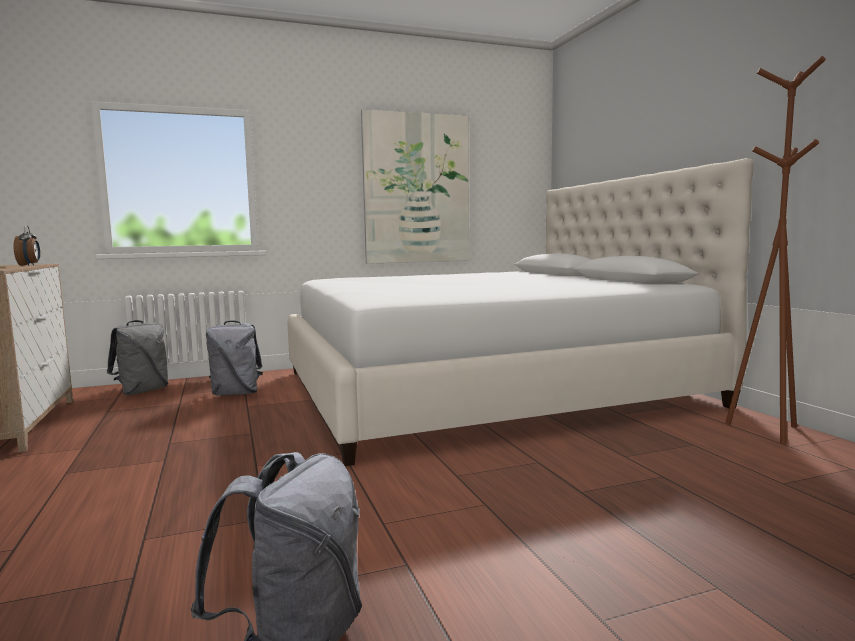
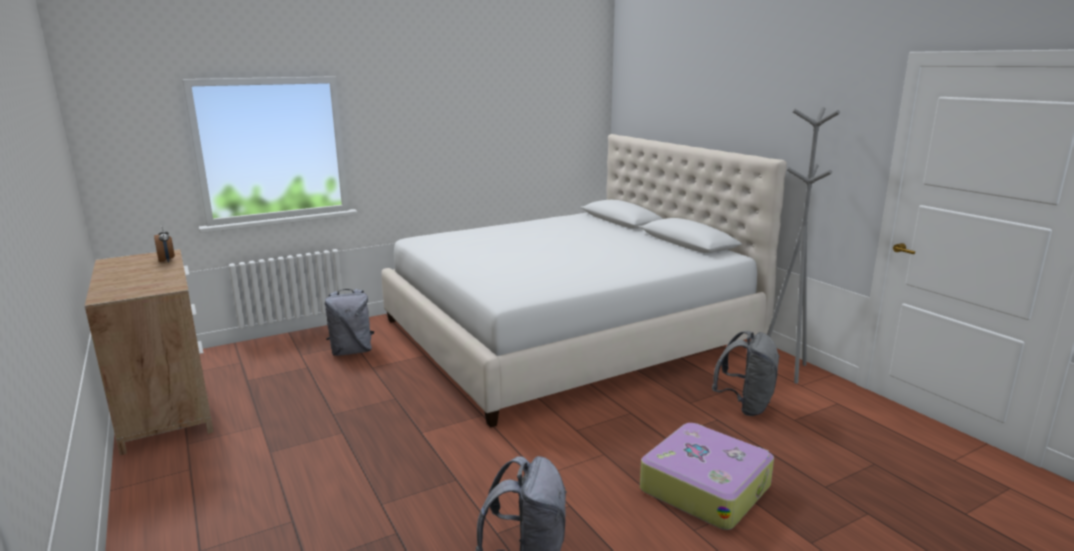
camera: 10 degrees left, 10 degrees up
(142, 391) = (259, 353): grey backpack -> grey backpack (745, 406)
(416, 189) = (491, 139): picture -> none
(632, 558) = (705, 487): none -> suitcase
(768, 431) = (786, 371): brown clothes rack -> grey clothes rack

